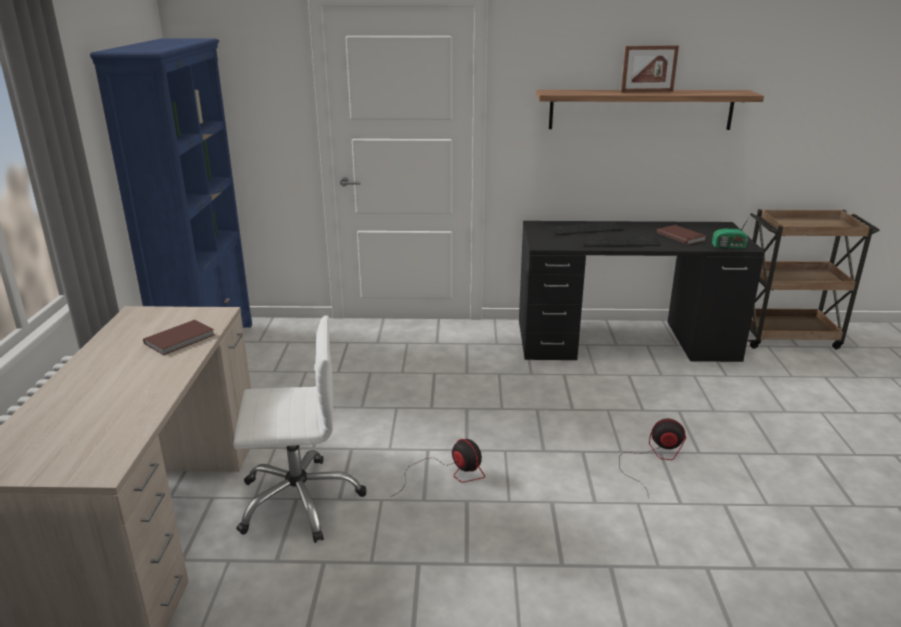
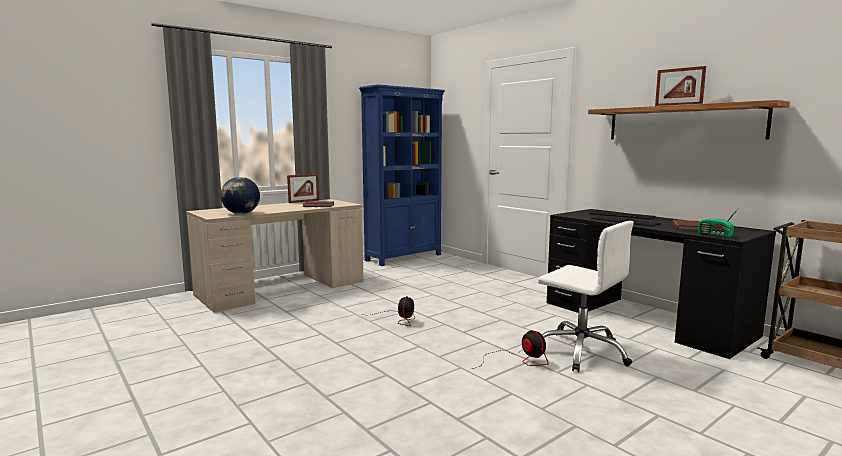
camera: 50 degrees right, 15 degrees down
(103, 335) = (304, 201): none -> picture frame
(127, 432) = (241, 214): none -> globe
(299, 500) = (330, 302): white office chair -> white office chair (581, 352)

